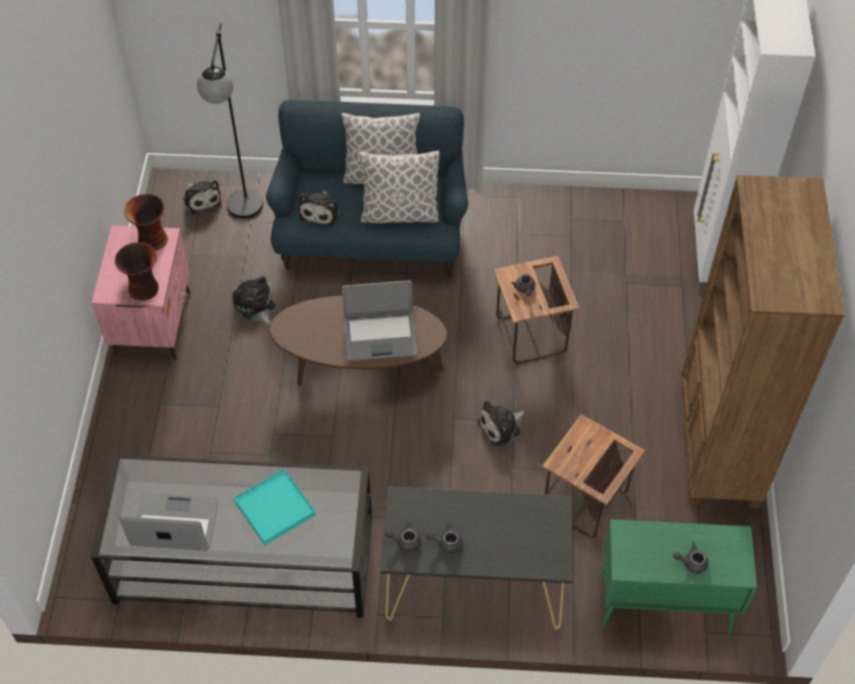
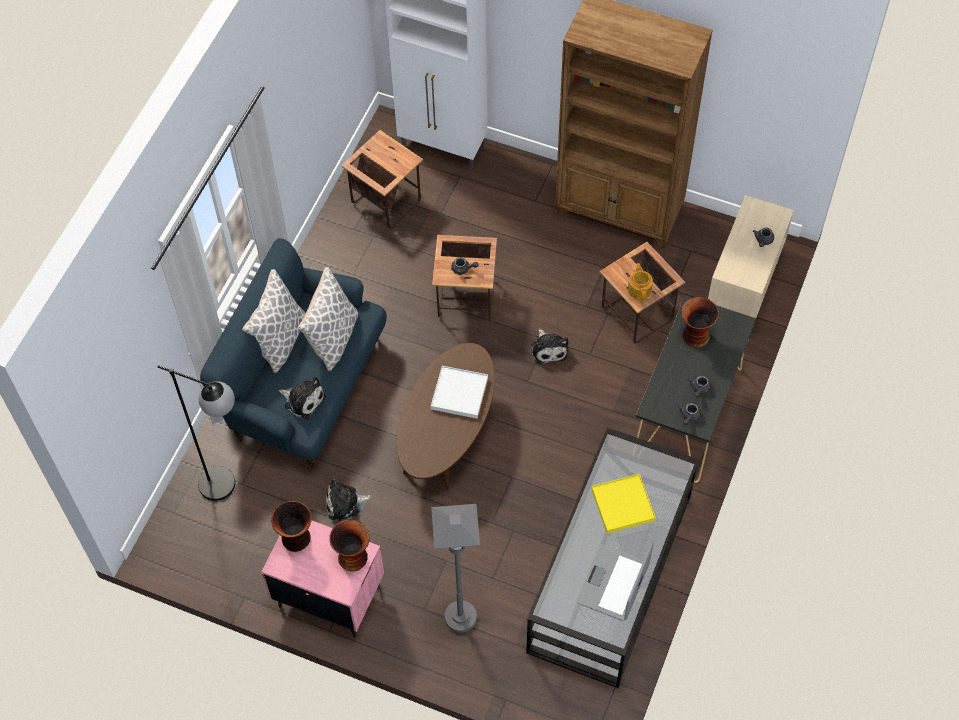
camera: 70 degrees left, 5 degrees up
(158, 436) = (460, 617): none -> grey floor lamp
(201, 199) = (192, 520): plush toy -> none
(275, 508) = (623, 505): turquoise tray -> yellow tray
(380, 336) = (459, 393): laptop -> white tray
(517, 520) = (694, 336): none -> vase
(574, 459) = (639, 289): none -> teapot
(617, 233) = (385, 202): none -> side table
(662, 605) = (741, 295): green cabinet -> beige cabinet

